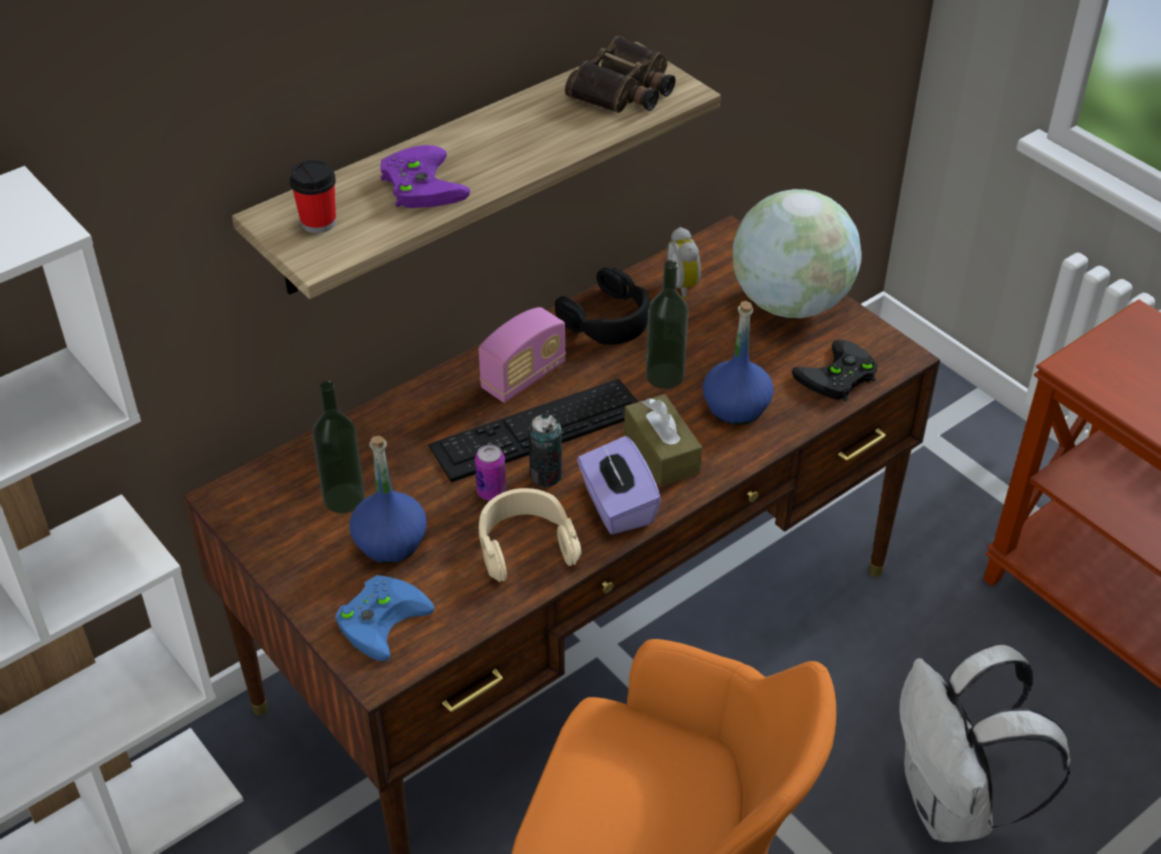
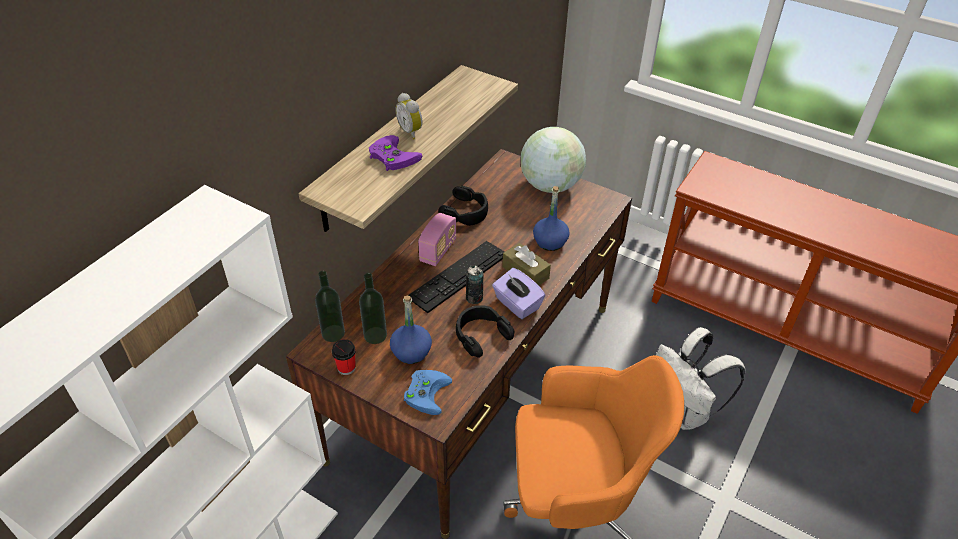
camera: 20 degrees left, 0 degrees up
(318, 222) = (349, 187): cup -> cup (346, 368)
(491, 492) = (450, 313): can -> none
(525, 544) = (481, 335): beige headphones -> black headphones
(625, 89) = (469, 89): binoculars -> none
(665, 376) = (508, 234): bottle -> bottle (333, 333)
(685, 286) = (496, 188): alarm clock -> alarm clock (411, 132)
(837, 377) = (590, 216): black game controller -> none

